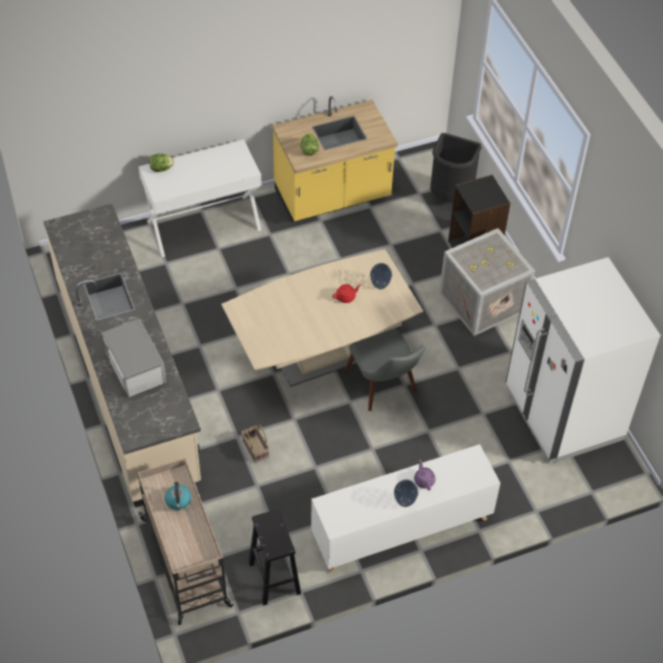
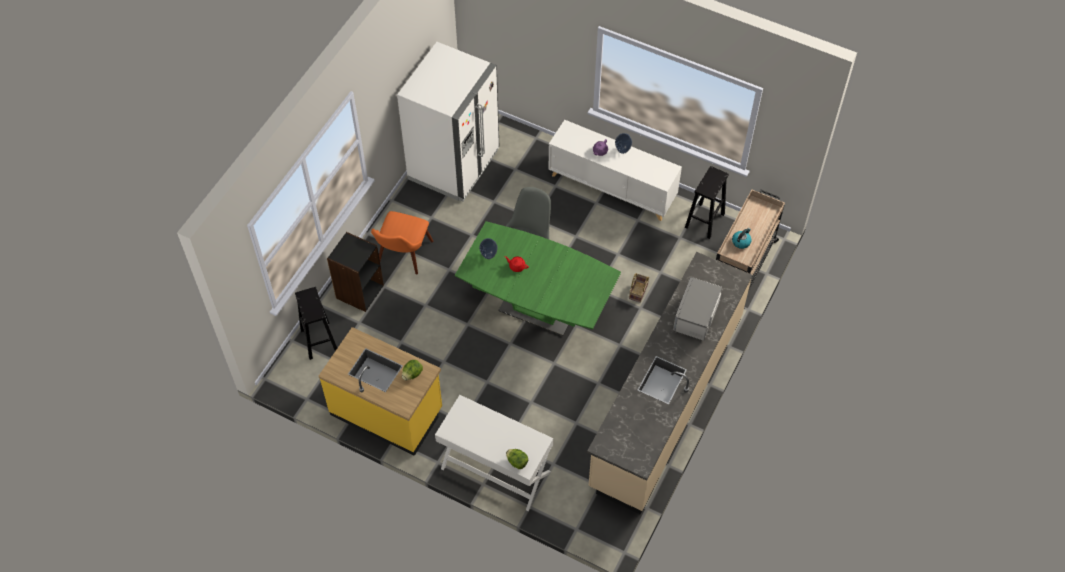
camera: 130 degrees left, 5 degrees up
(321, 357) = (537, 310): beige dining table -> green dining table
(450, 196) = (319, 339): black trash can -> black stool
(482, 300) = (402, 258): crate -> orange chair

